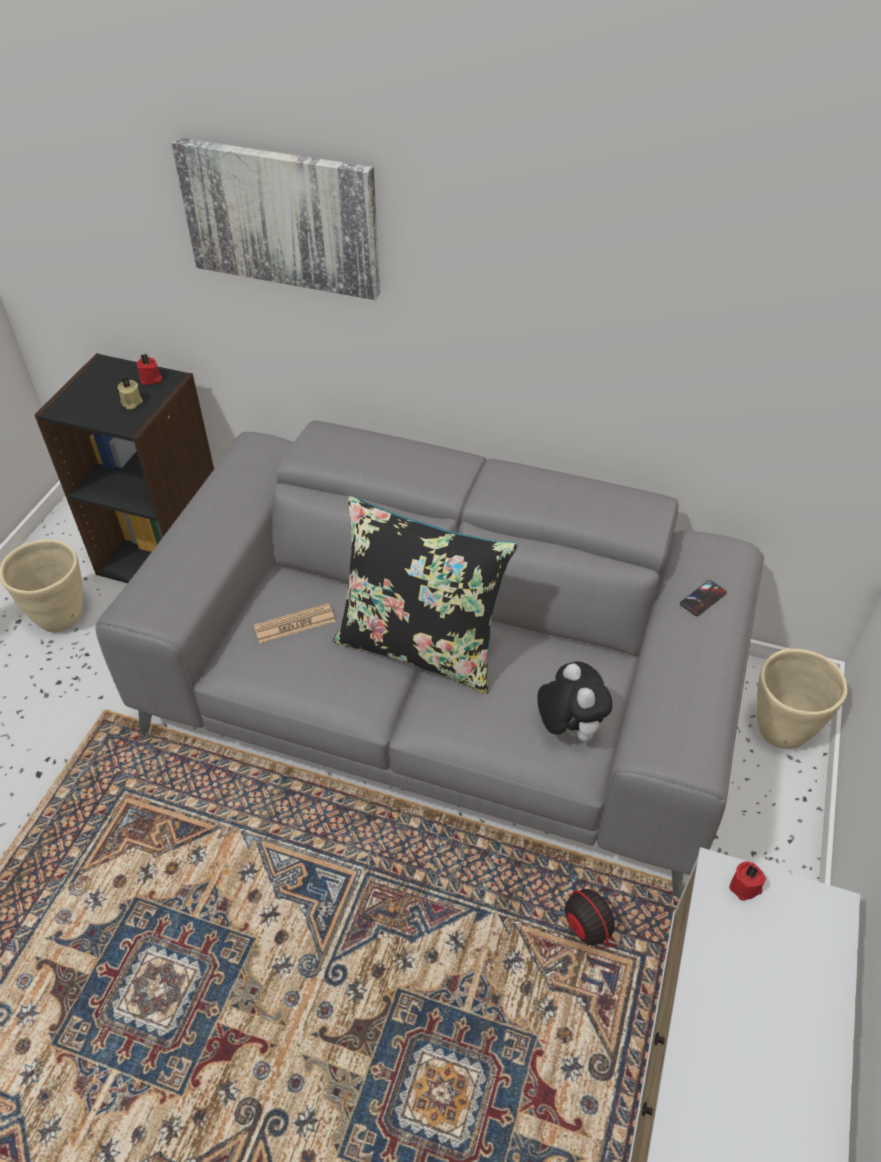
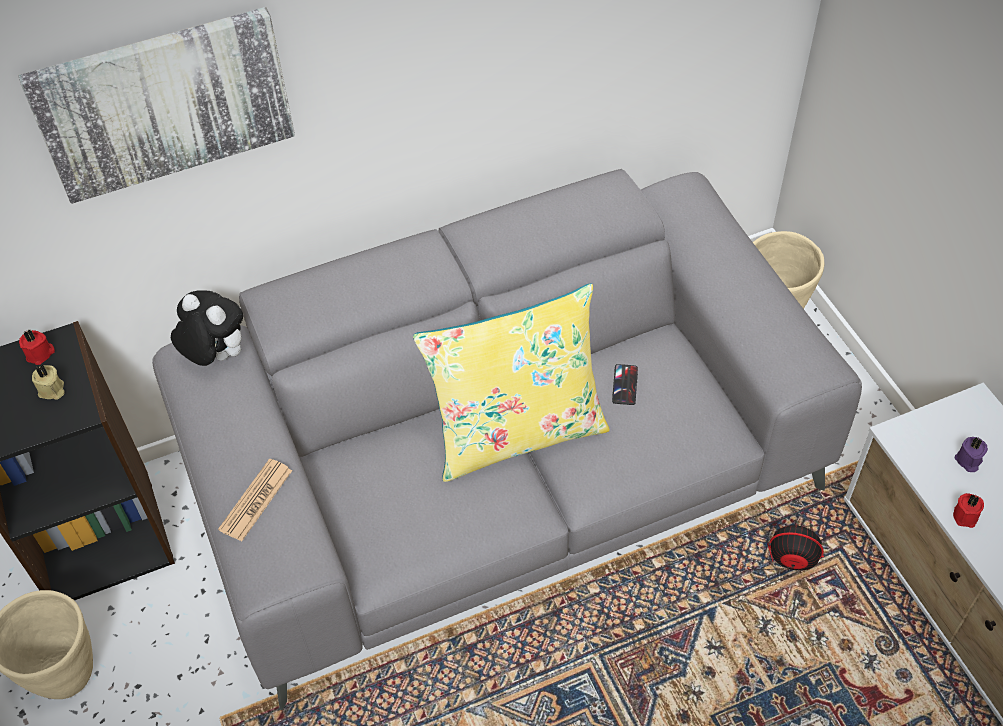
camera: 40 degrees left, 5 degrees up
(294, 624) = (393, 491): newspaper -> newspaper (256, 500)
(420, 646) = (517, 432): black pillow -> yellow pillow
(568, 728) = (692, 412): plush toy -> plush toy (215, 356)
(703, 598) = (708, 239): phone -> phone (625, 385)
(745, 887) = (921, 432): red candle -> red candle (966, 516)
(765, 947) = (968, 461): none -> purple candle

